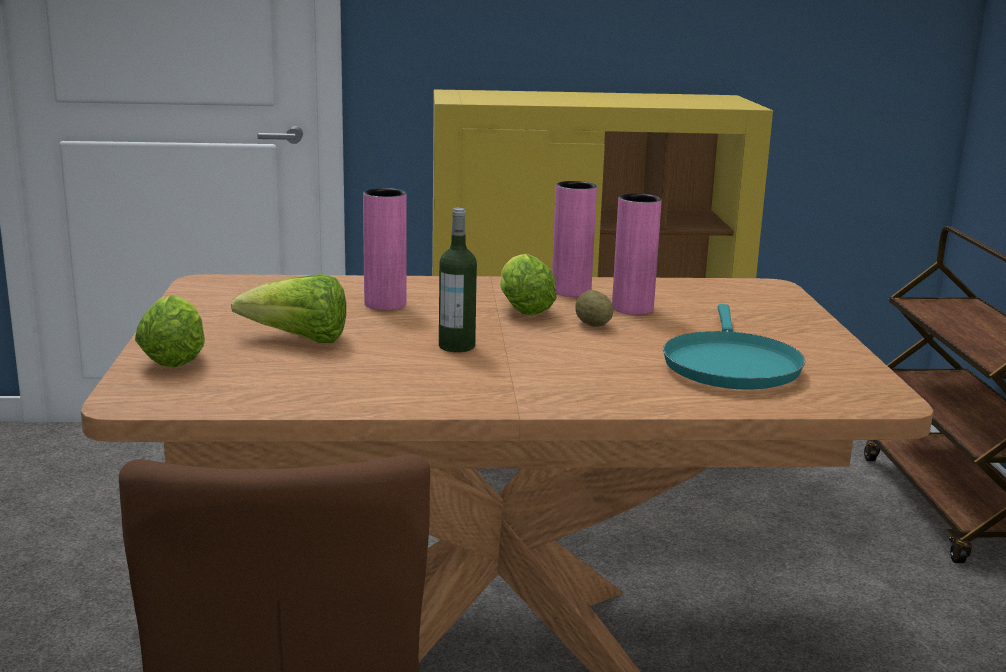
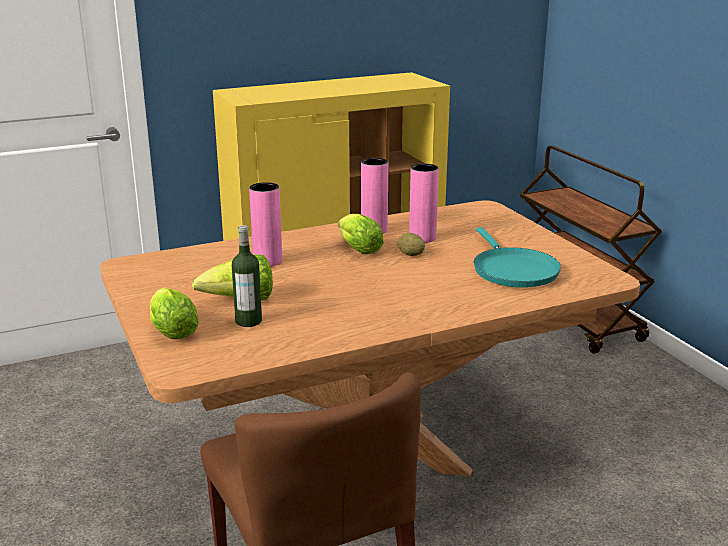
camera: 20 degrees left, 5 degrees up
(456, 346) = (345, 286): bottle -> bottle (248, 321)

